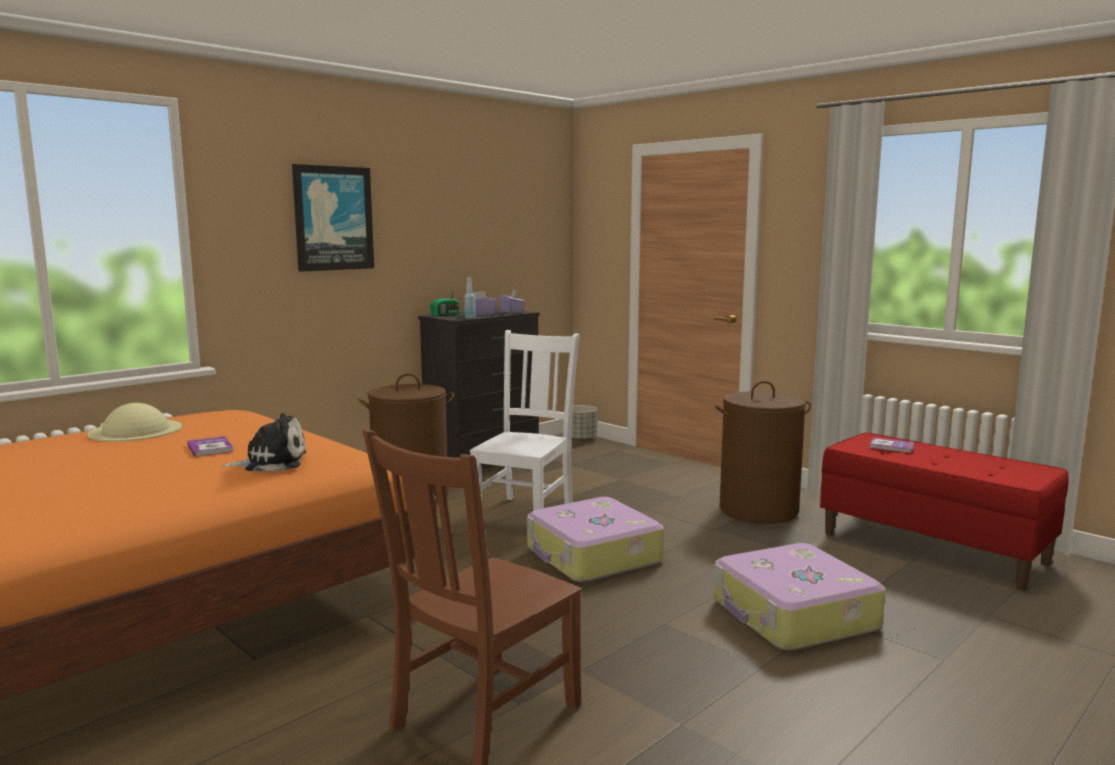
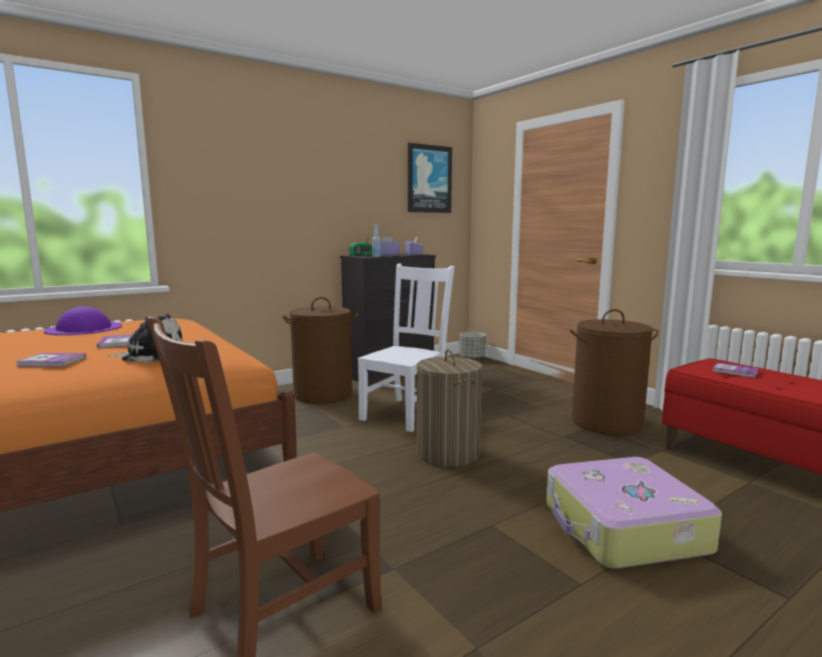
camera: 10 degrees right, 0 degrees up
(135, 430) = (84, 328): beige hat -> purple hat
(164, 476) = (52, 362): none -> book
(333, 218) = (270, 175): picture -> picture (429, 179)
(592, 556) = (448, 453): suitcase -> laundry basket

